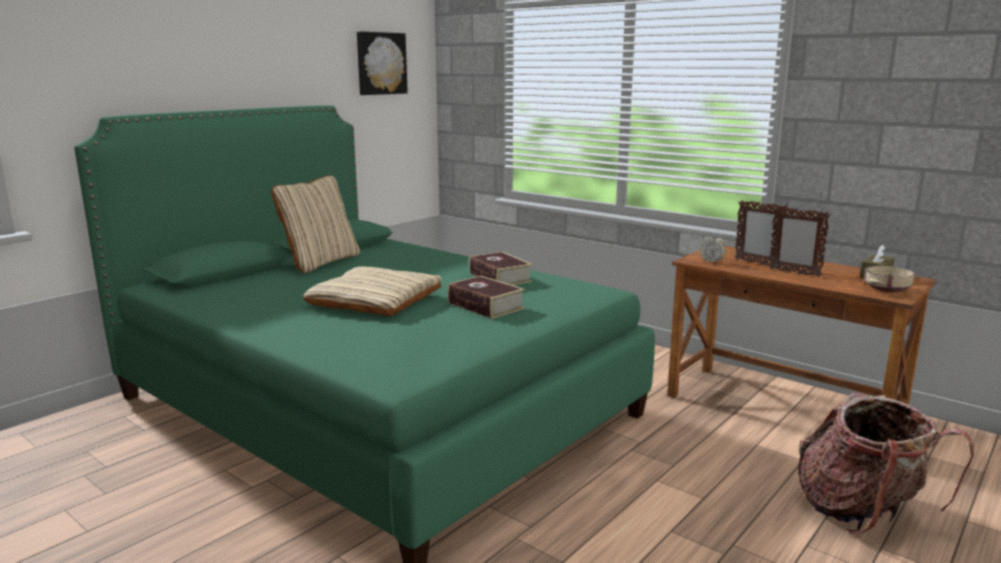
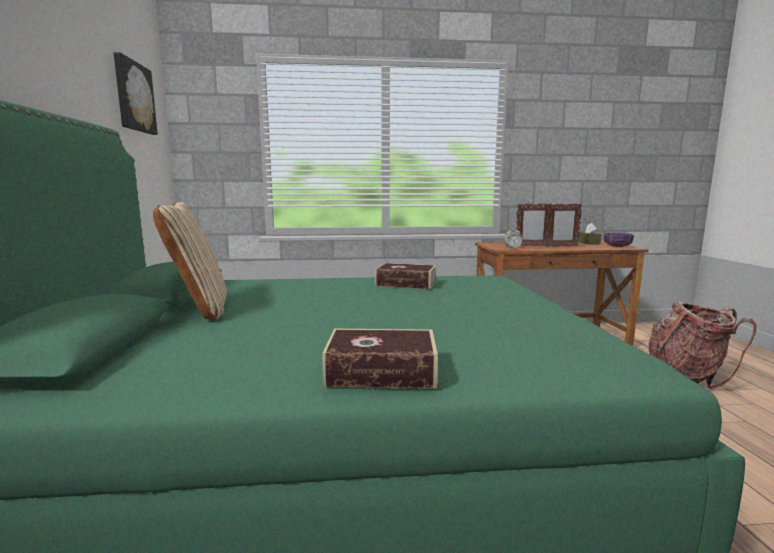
camera: 45 degrees left, 5 degrees down
(375, 300) = (380, 320): beige pillow -> none
(485, 306) = (471, 301): book -> book (381, 372)
(887, 290) = (617, 246): beige bowl -> purple bowl

